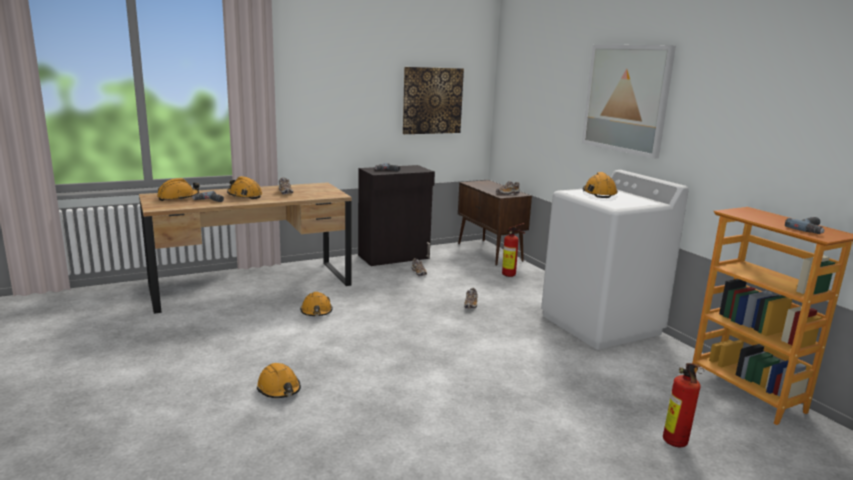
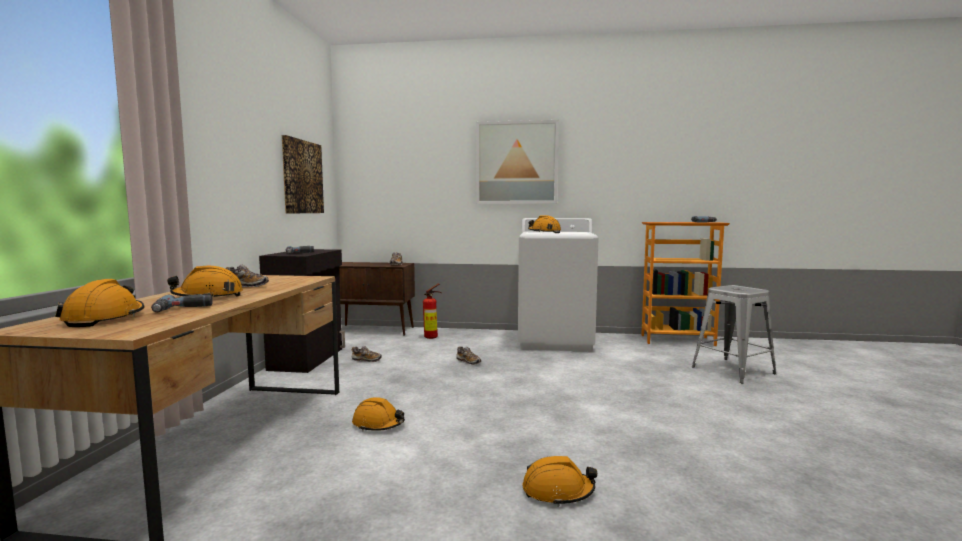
camera: 55 degrees left, 10 degrees down
(675, 444) = (732, 370): fire extinguisher -> grey stool

